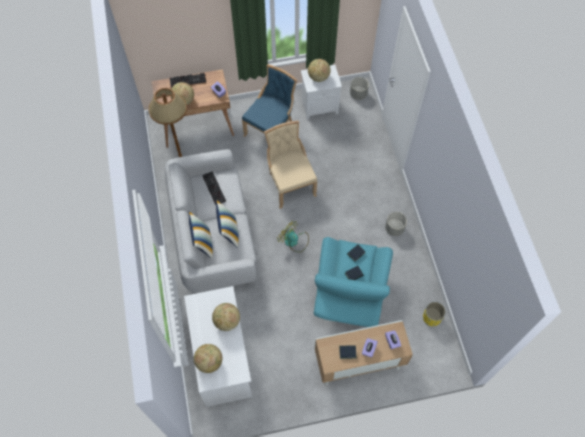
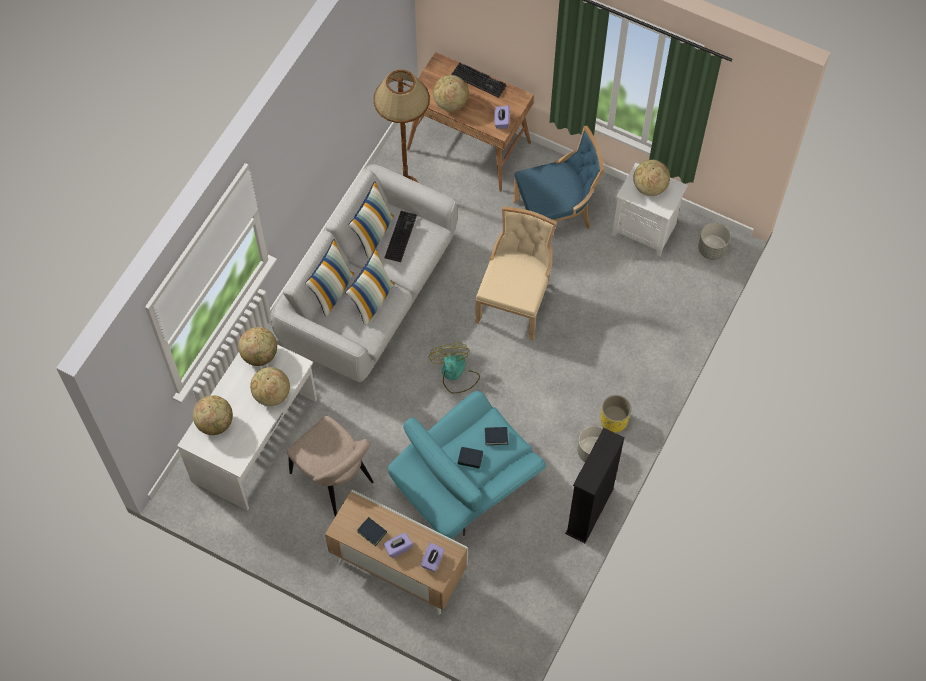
camera: 40 degrees right, 0 degrees up
(197, 197) = (373, 233): none -> pillow
(200, 304) = (260, 355): none -> globe
(283, 343) = (334, 480): none -> beige chair
(420, 258) = (589, 511): none -> black bookcase
(431, 317) = (534, 590): yellow planter -> yellow planter (614, 420)

